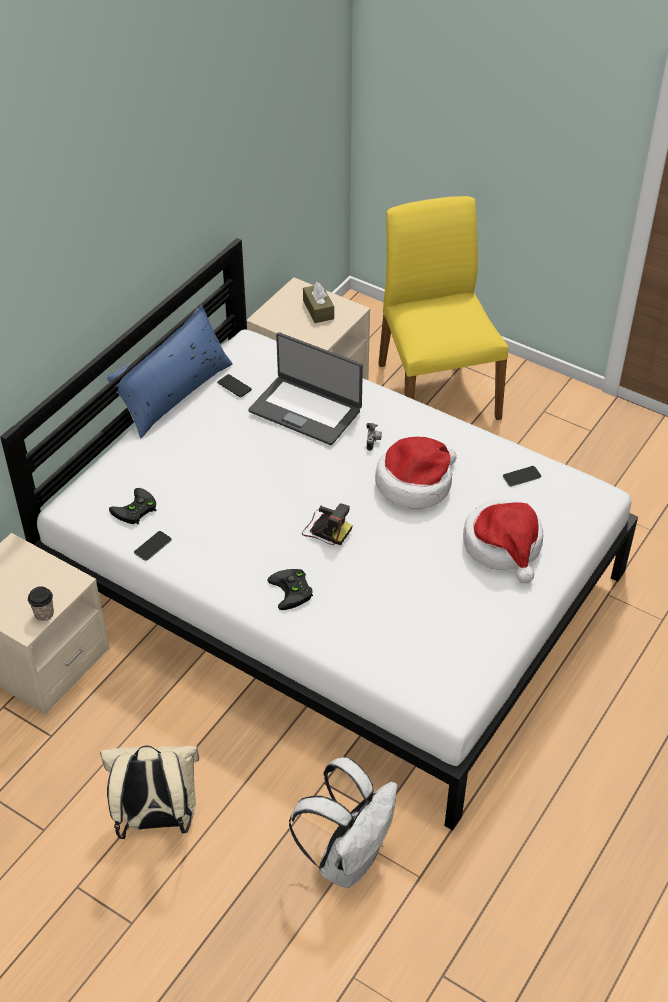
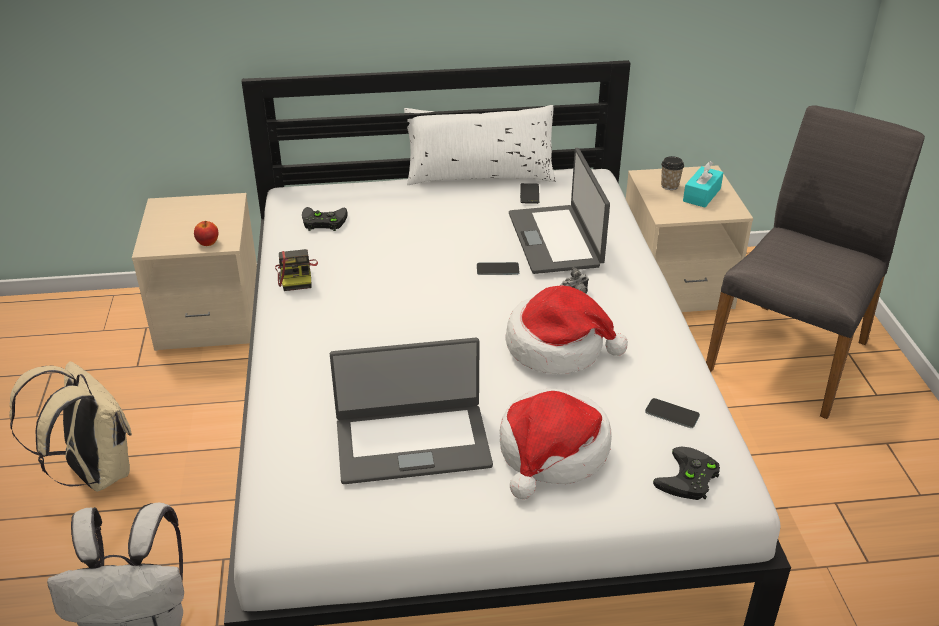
camera: 50 degrees right, 10 degrees down
(44, 614) = (174, 247): cup -> cup (669, 186)
(62, 591) = (208, 243): none -> apple
(153, 546) = (292, 249): phone -> phone (497, 269)
(174, 393) = (480, 174): blue pillow -> white pillow
(293, 591) = (323, 347): black game controller -> black game controller (689, 480)
(318, 310) = (701, 195): brown tissue box -> turquoise tissue box
(326, 529) = (424, 325): camera -> camera (297, 275)
(434, 601) = (412, 442): none -> laptop
(435, 389) = (791, 355): yellow chair -> grey chair

